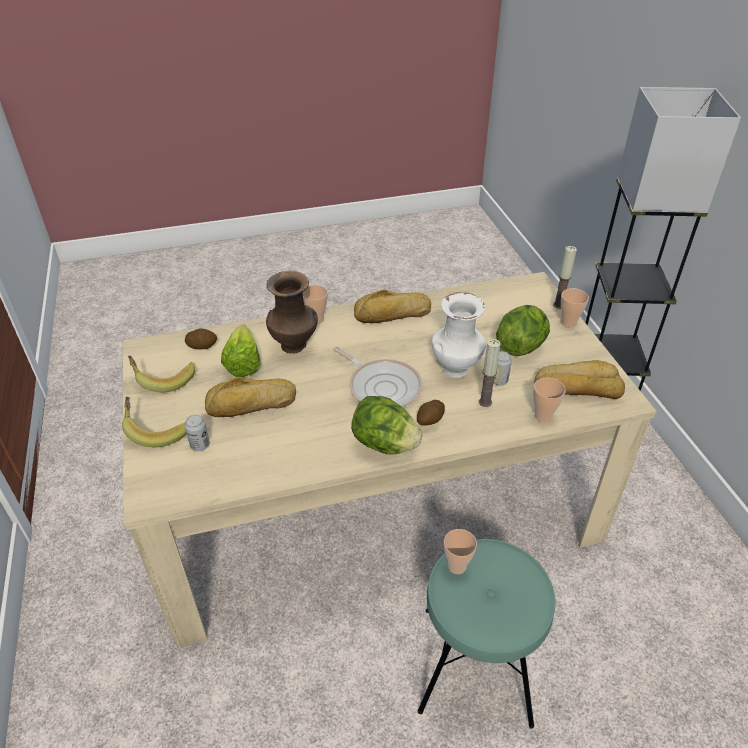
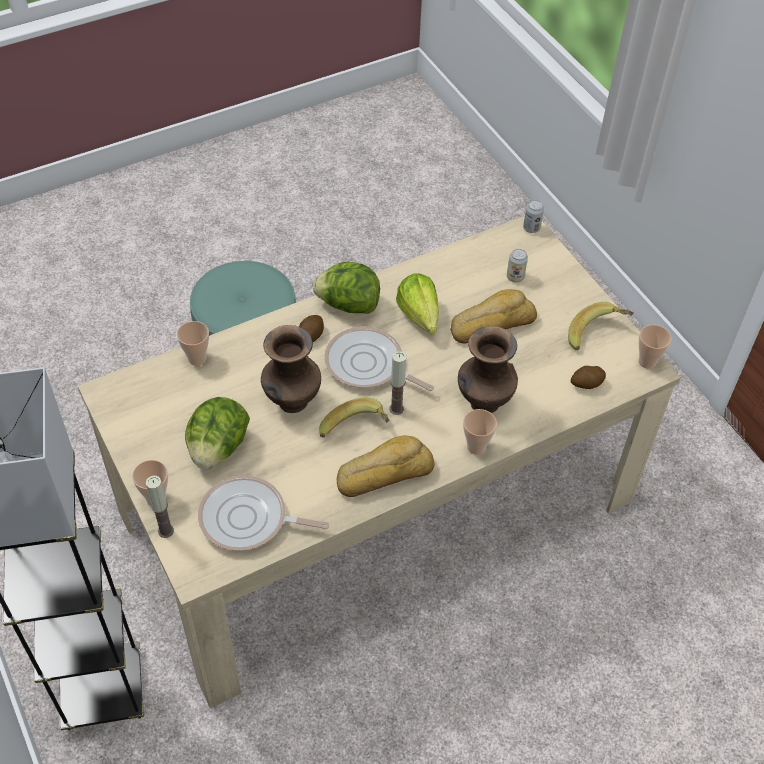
camera: 165 degrees right, 10 degrees up
(156, 430) = (563, 284): banana -> banana (356, 431)
(245, 360) = (528, 373): lettuce -> lettuce (420, 320)
(456, 368) = (292, 402): white vase -> brown vase
(457, 566) = (272, 306): cup -> cup (647, 362)
(485, 402) = (257, 365): candle -> candle (396, 409)
(498, 303) = (248, 519): none -> frying pan
(499, 381) = (243, 394): can -> can (531, 228)
(577, 387) = (157, 400): bread -> none

